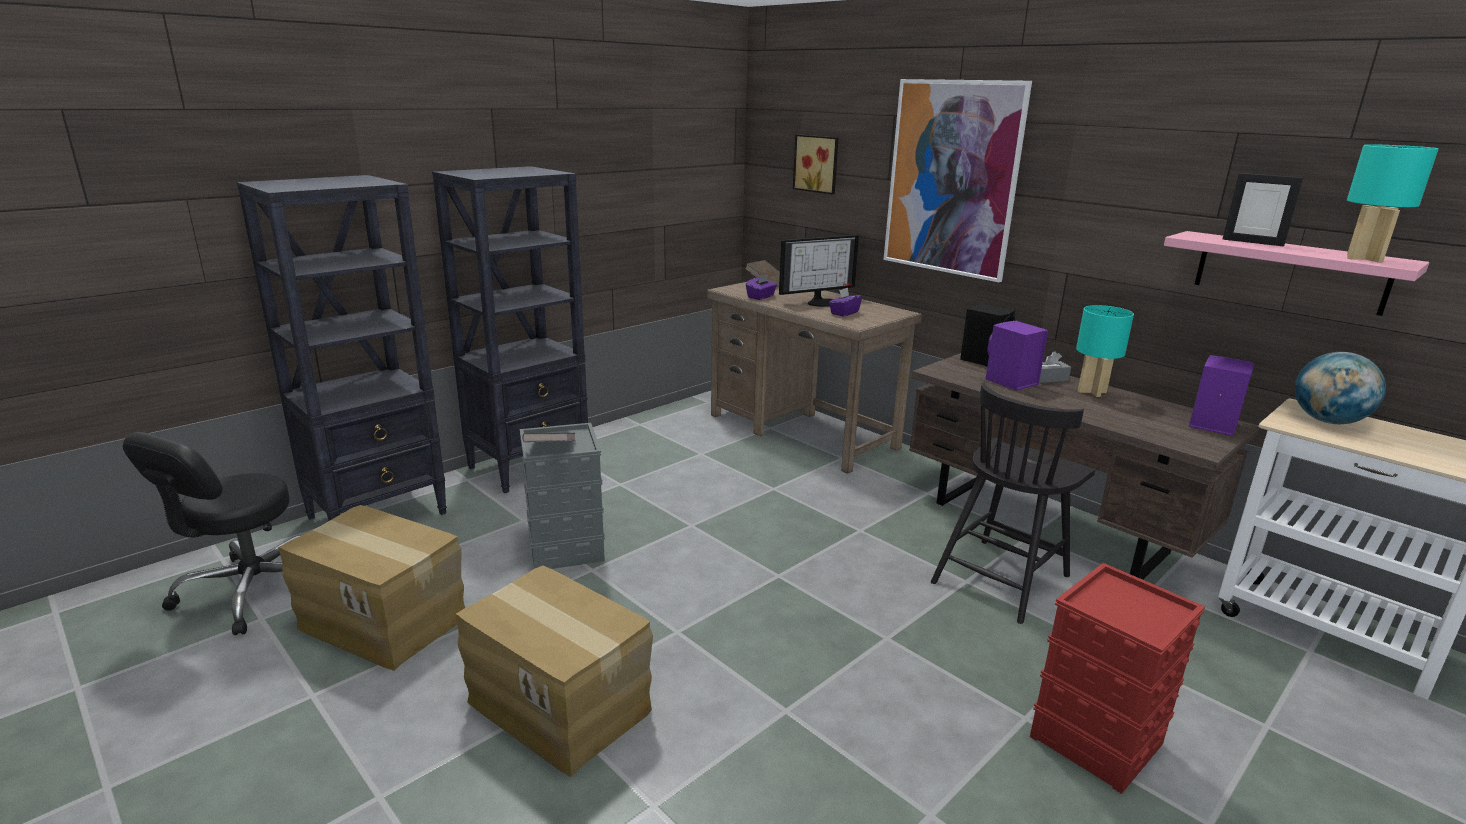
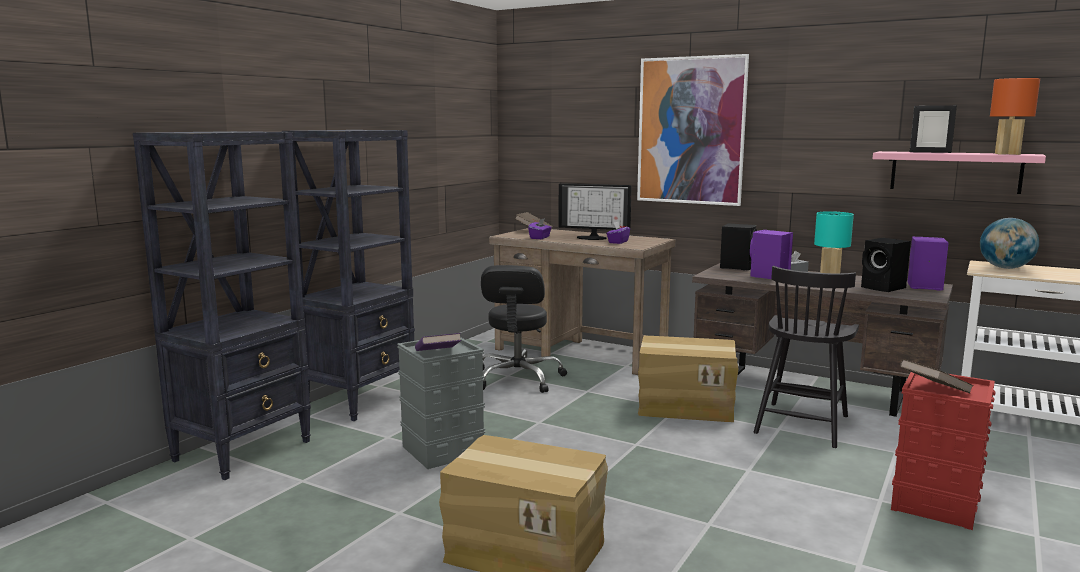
camera: 15 degrees left, 10 degrees down
(250, 593) = (161, 522): black office chair -> black office chair (517, 380)
(384, 621) = (316, 521): cardboard box -> cardboard box (686, 406)
(817, 163) = (569, 129): picture -> none
(822, 302) = (592, 237): monitor -> monitor turned 60 degrees clockwise
(1105, 607) = (934, 390): none -> brown book
(1150, 422) = (884, 288): none -> black speaker
(1365, 258) = (1008, 154): turquoise table lamp -> orange table lamp

